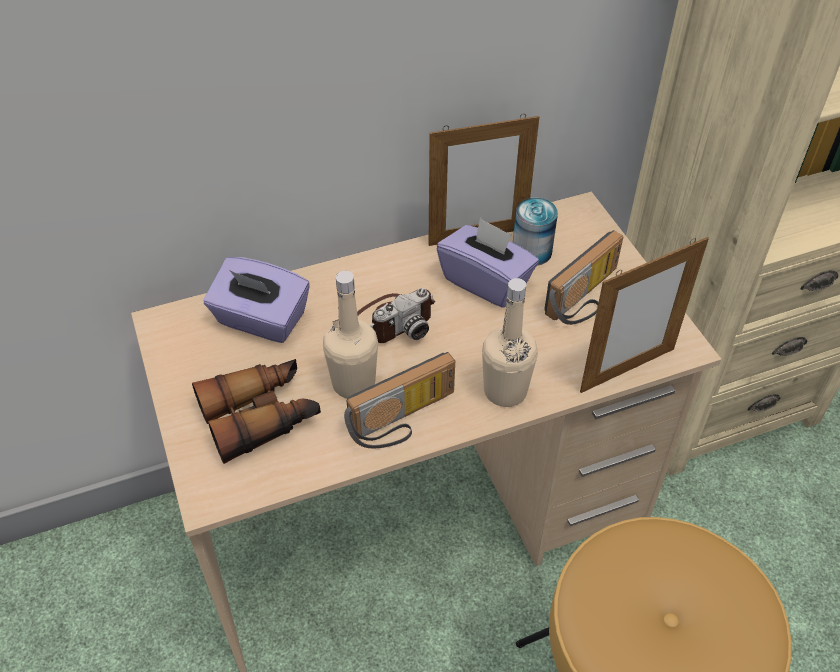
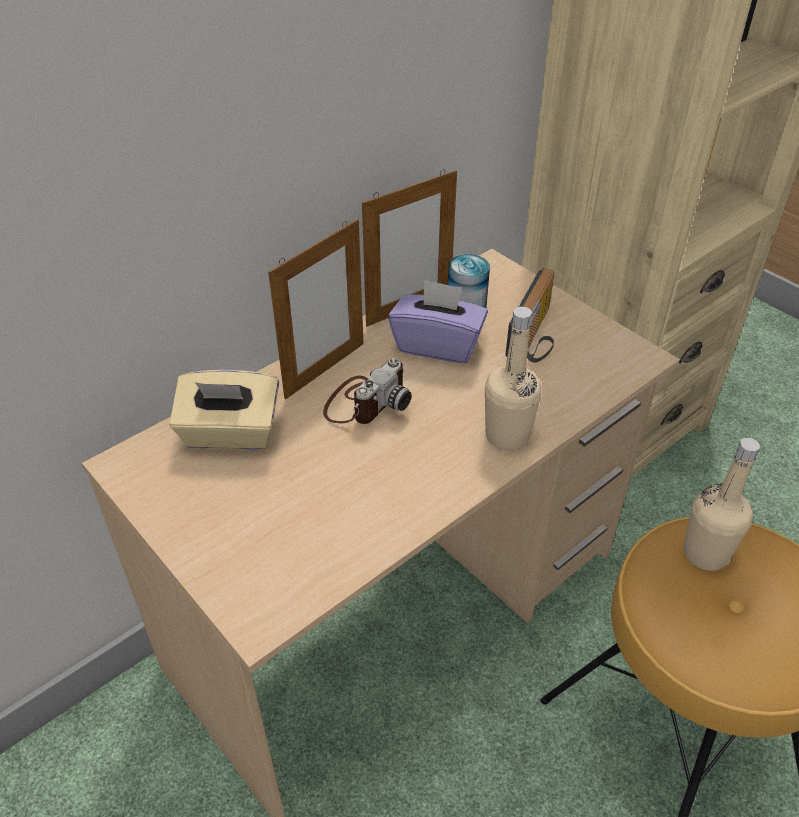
camera: 20 degrees left, 5 degrees down
(261, 320) = (230, 434): purple tissue box -> beige tissue box
(261, 416) = (276, 526): binoculars -> none
(353, 383) = (357, 468): beige bottle -> beige bottle (705, 553)
(404, 420) = (425, 489): radio -> none
(627, 370) = (606, 388): picture frame -> picture frame (325, 370)

